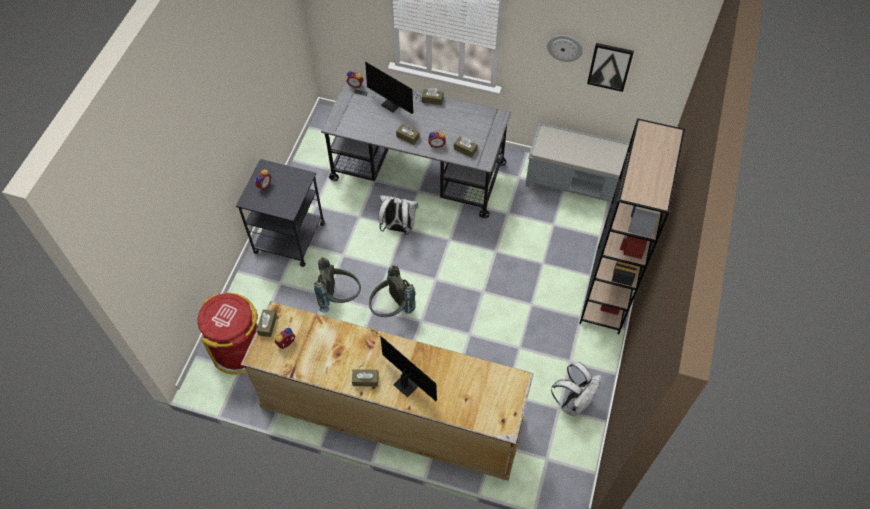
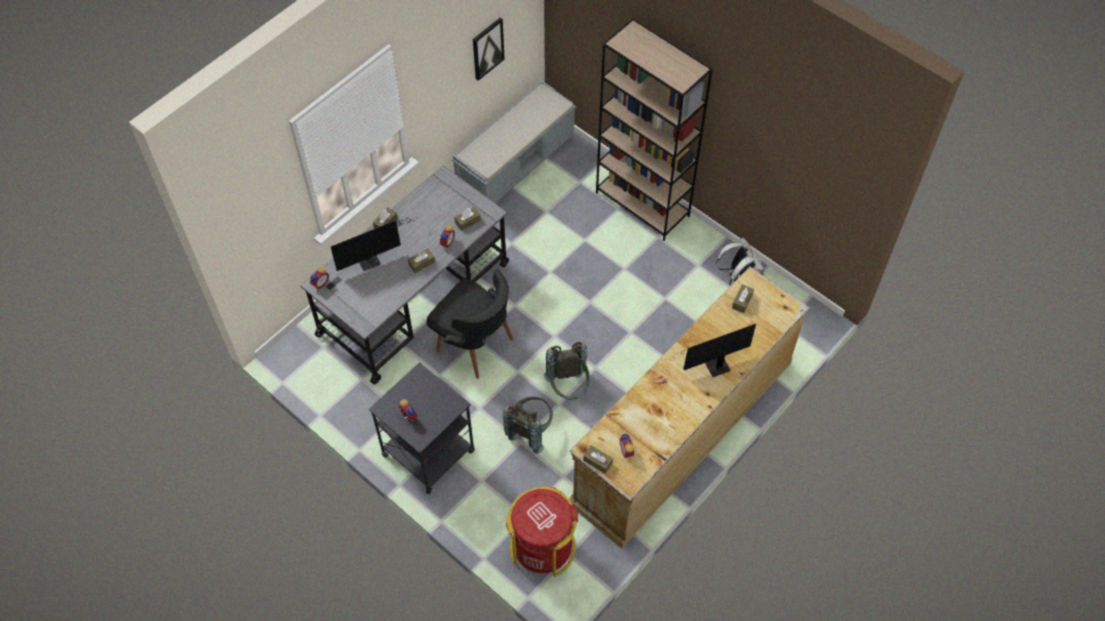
camera: 65 degrees left, 0 degrees up
(365, 380) = (697, 398): brown tissue box -> brown tissue box (742, 301)
(398, 228) = (474, 345): white backpack -> black chair
(565, 47) = (451, 67): wall clock -> none

